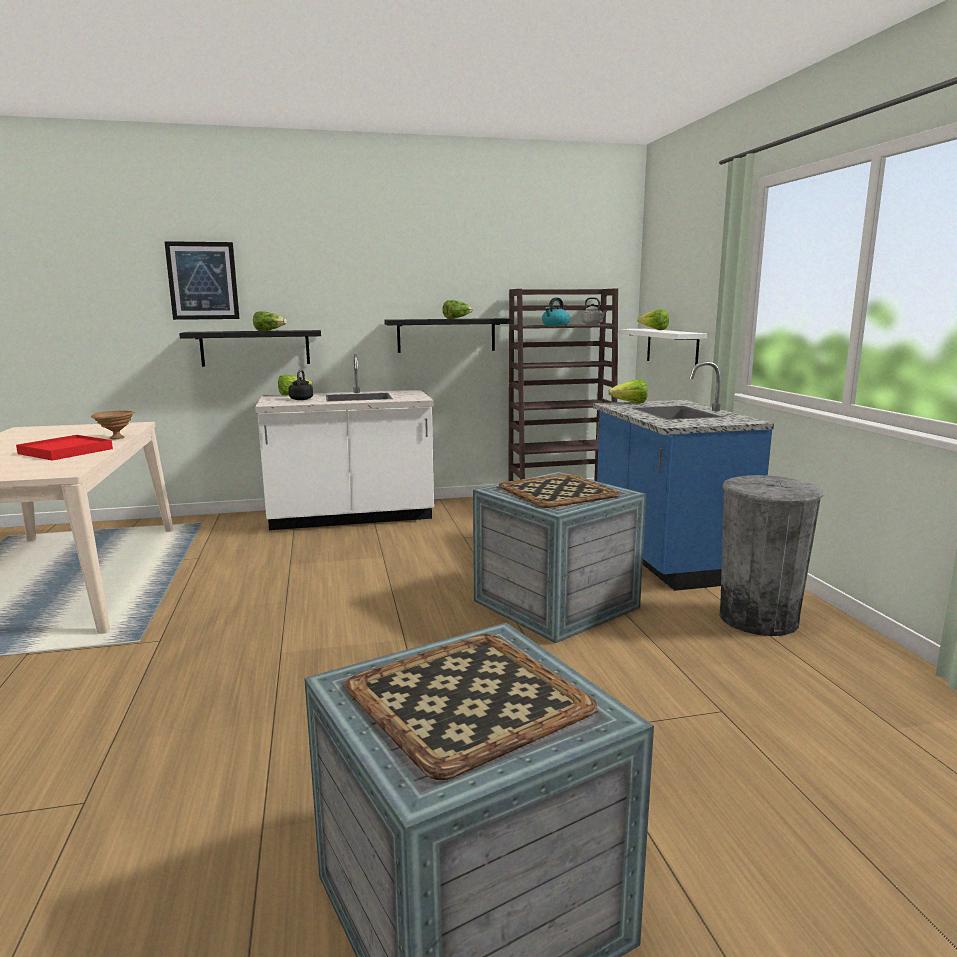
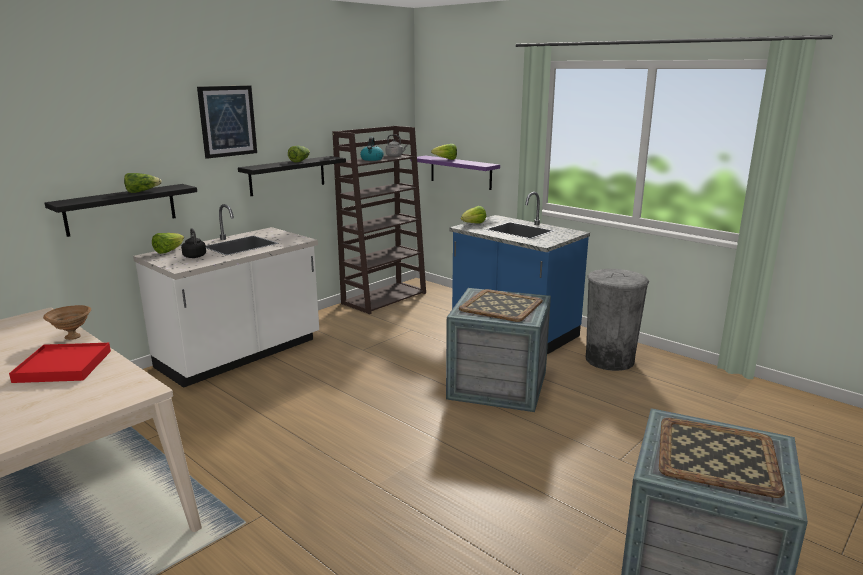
camera: 35 degrees left, 5 degrees up
(203, 281) = (60, 145): picture -> picture (227, 121)
(672, 347) = (460, 172): white shelf -> purple shelf

